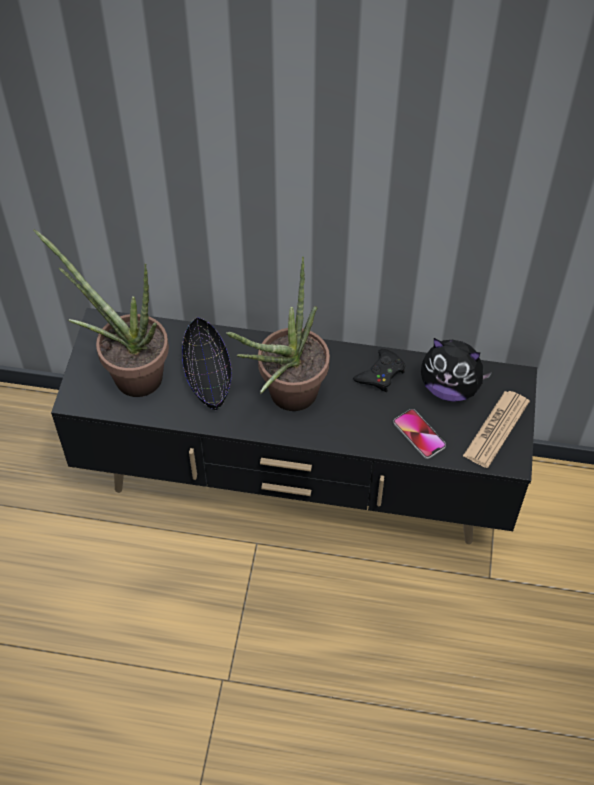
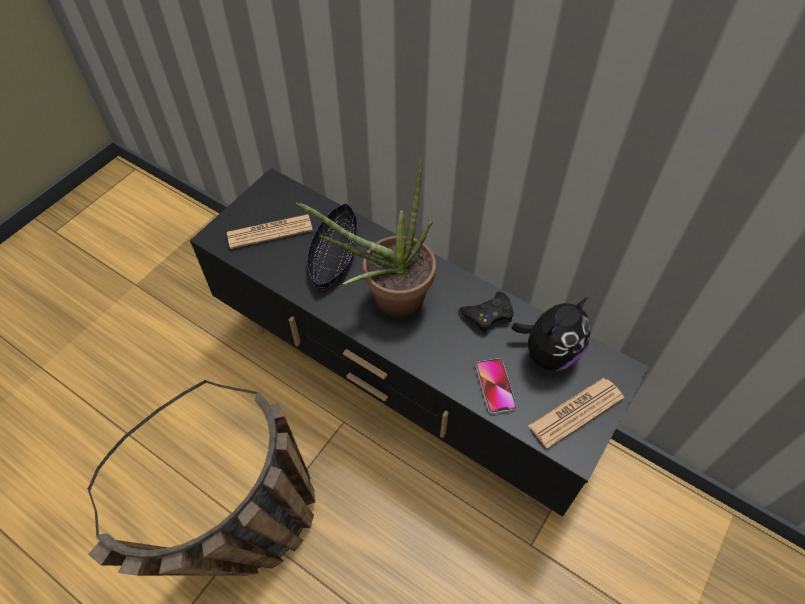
camera: 25 degrees right, 0 degrees up
(129, 373) = (270, 232): potted plant -> newspaper
(221, 695) = (243, 543): none -> basket
(450, 388) = (549, 353): plush toy -> plush toy turned 90 degrees counterclockwise

